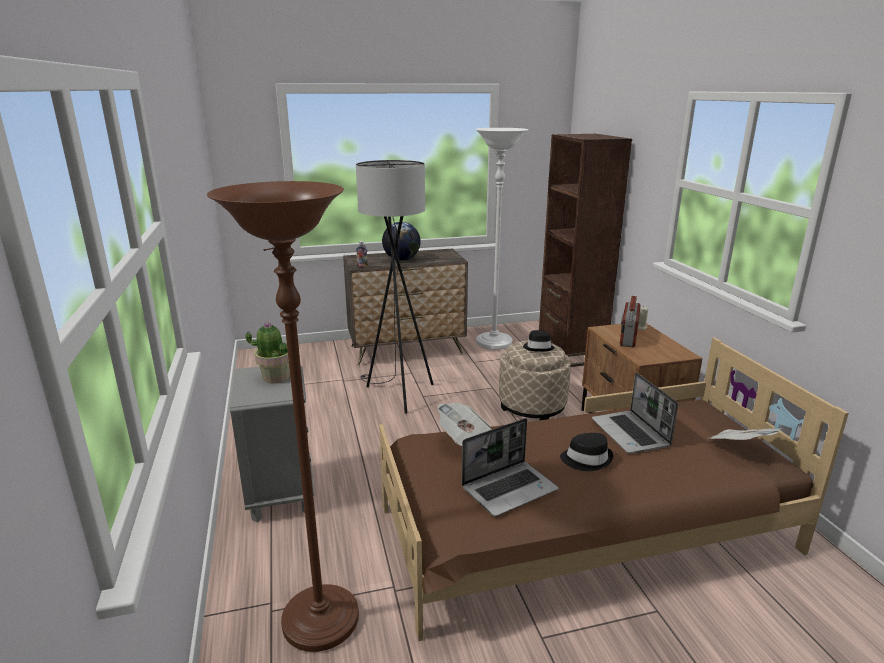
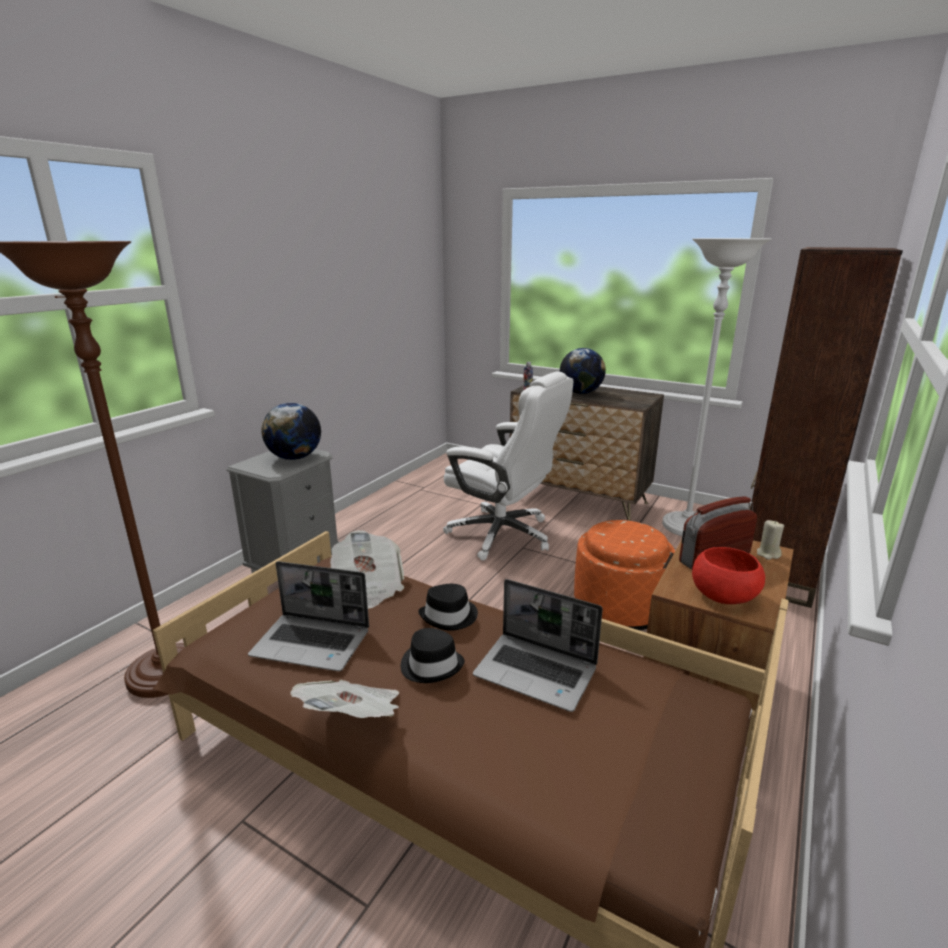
camera: 45 degrees right, 0 degrees up
(275, 377) = (295, 458): potted plant -> globe
(396, 394) = (503, 535): grey floor lamp -> white office chair
(532, 405) = (619, 608): beige ottoman -> orange ottoman
(538, 347) = (633, 534): black hat -> black hat (449, 616)
(631, 433) = (537, 672): laptop -> laptop turned 90 degrees counterclockwise
(661, 353) = (724, 595): none -> red bowl
(740, 448) = (650, 787): newspaper -> newspaper (353, 719)

